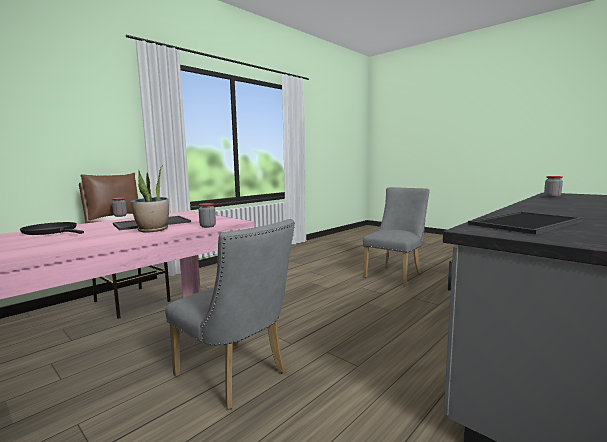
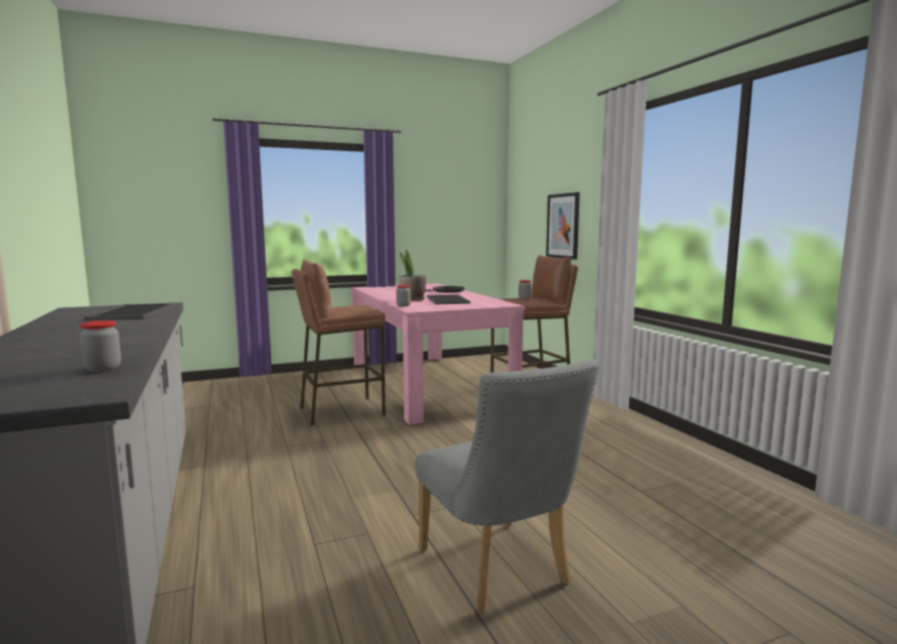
camera: 115 degrees right, 0 degrees up
(61, 145) = (563, 226): none -> picture
(236, 377) = (341, 411): grey chair -> brown stool

